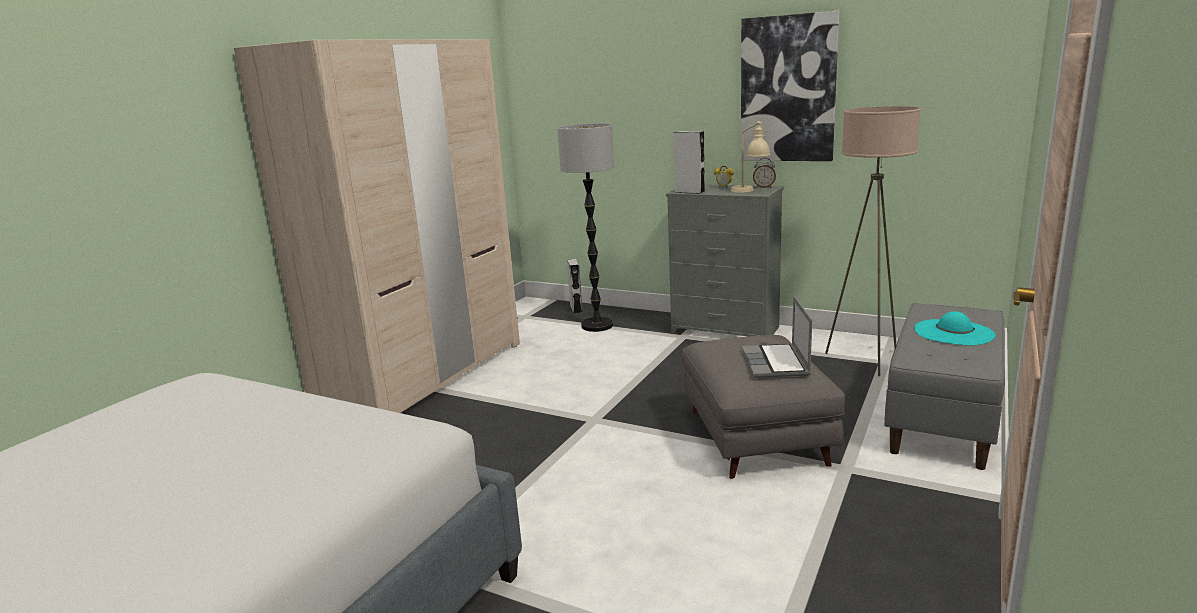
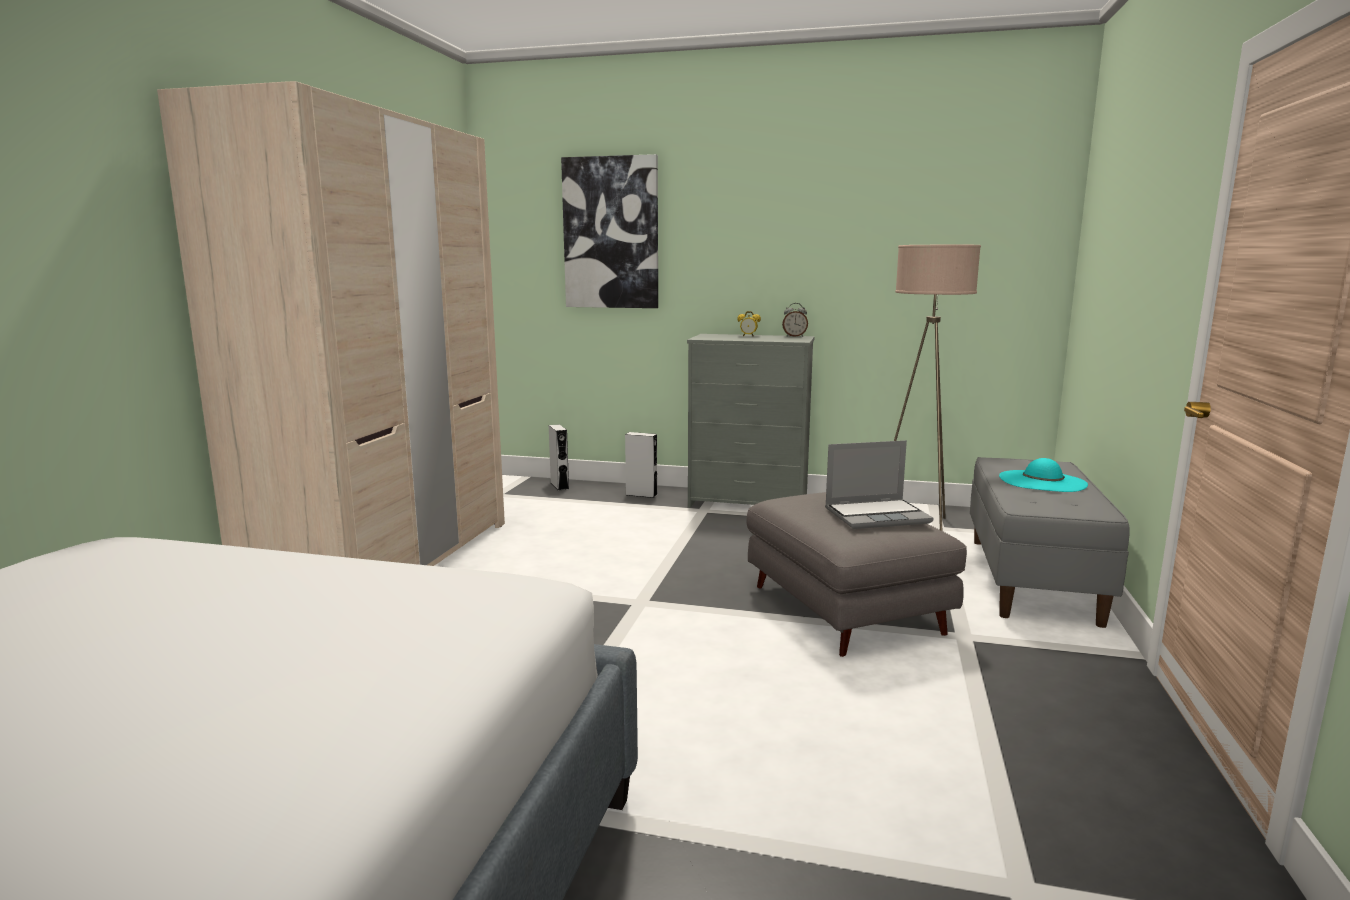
camera: 15 degrees left, 5 degrees down
(597, 326) = (594, 502): floor lamp -> none
(689, 192) = (714, 338): grey speaker -> grey speaker (641, 494)
(750, 191) = (783, 339): beige table lamp -> none
(776, 363) = (877, 515): laptop -> laptop turned 90 degrees counterclockwise
(788, 89) = (820, 228): picture -> picture (611, 233)

